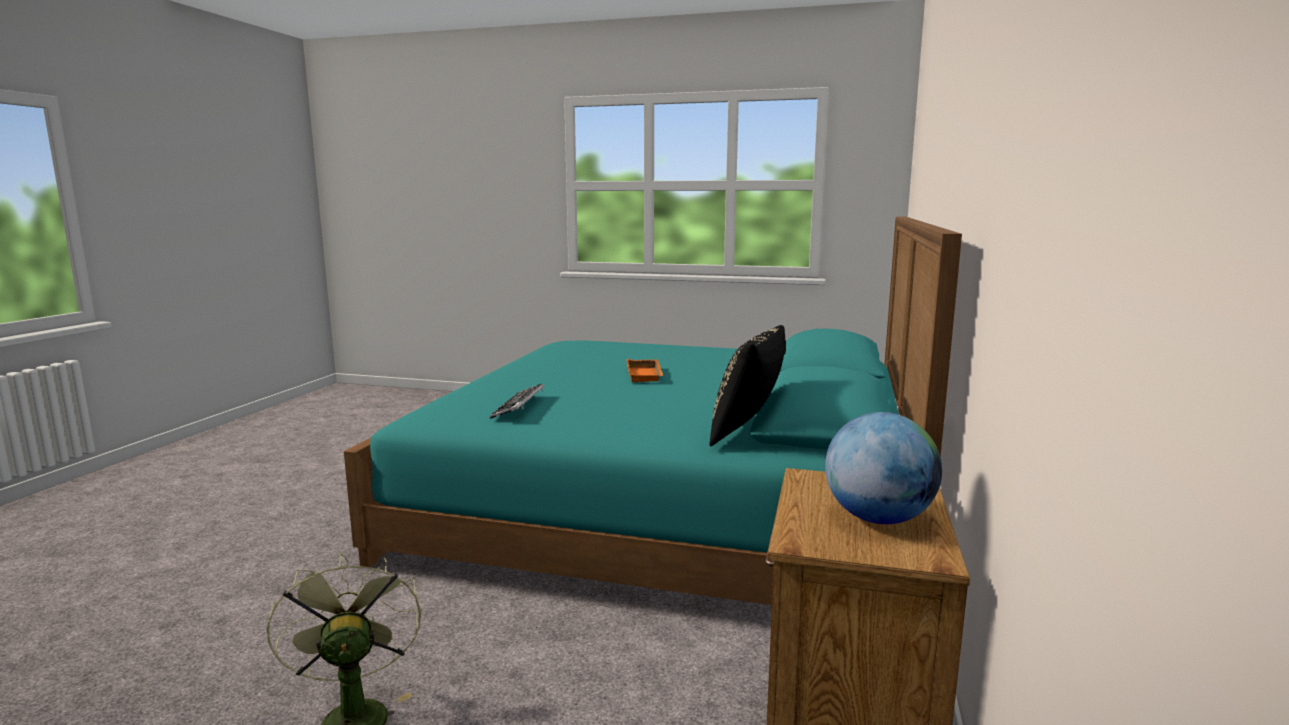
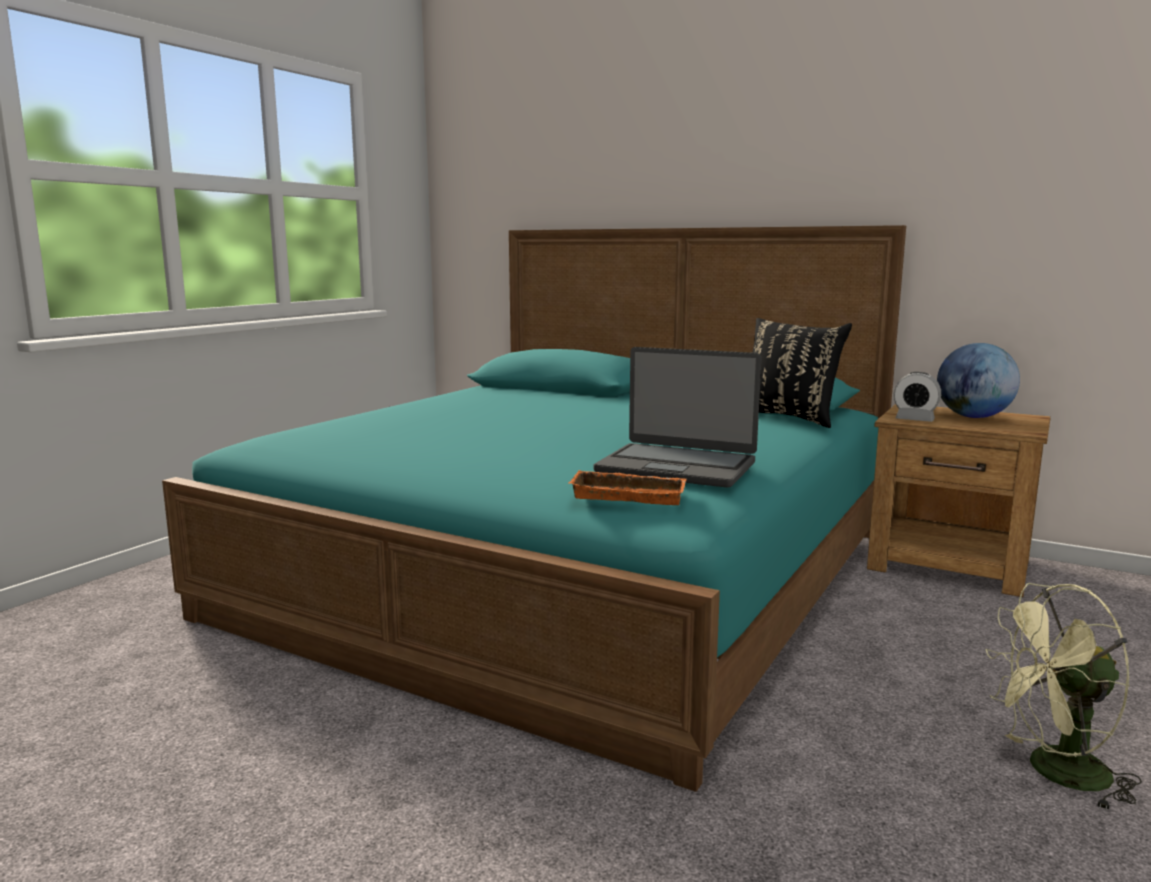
camera: 75 degrees left, 0 degrees up
(519, 407) = (677, 467): keyboard -> laptop
(646, 375) = (556, 423): orange tray -> orange tray (630, 495)
(815, 485) = (914, 419): none -> alarm clock

